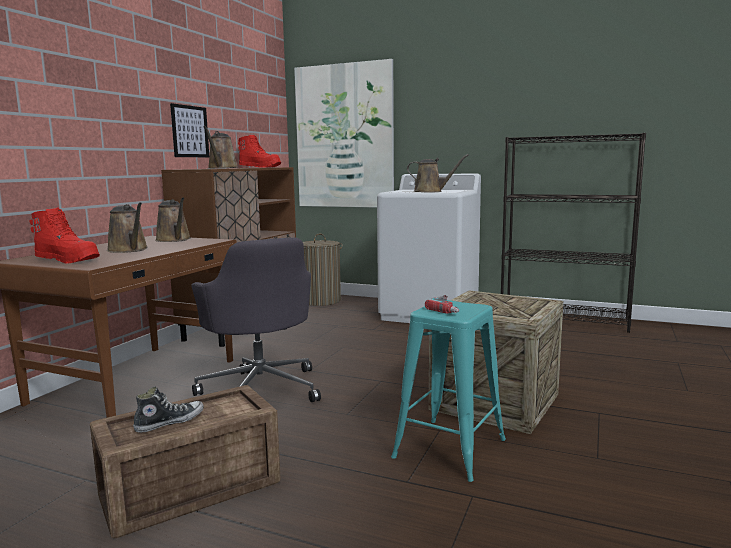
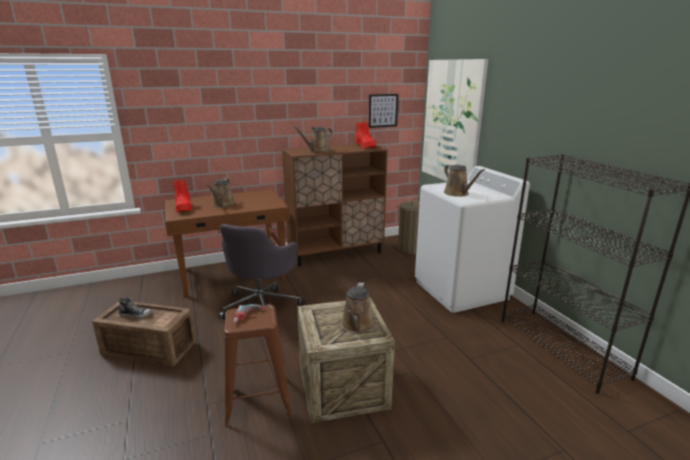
camera: 45 degrees right, 10 degrees up
(174, 240) = (264, 198): brown watering can -> brown watering can (357, 325)
(190, 131) = (311, 121): picture -> picture (383, 110)
(450, 448) = (258, 400): turquoise stool -> brown stool

